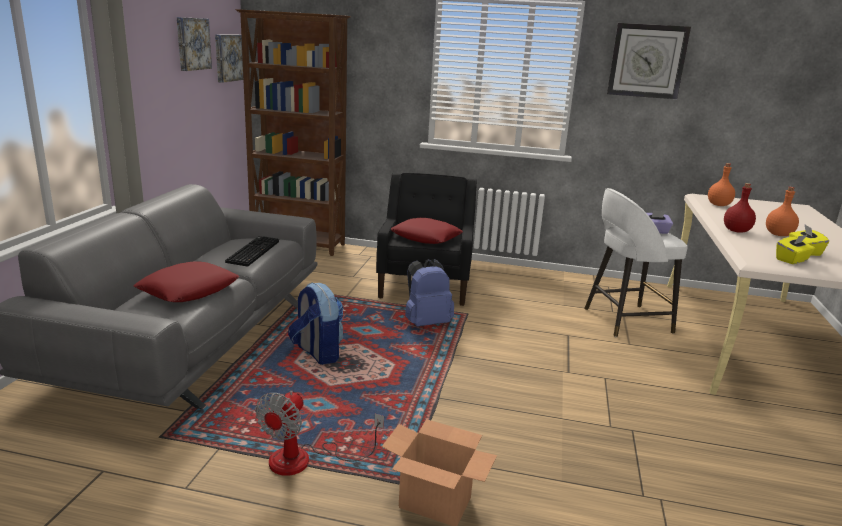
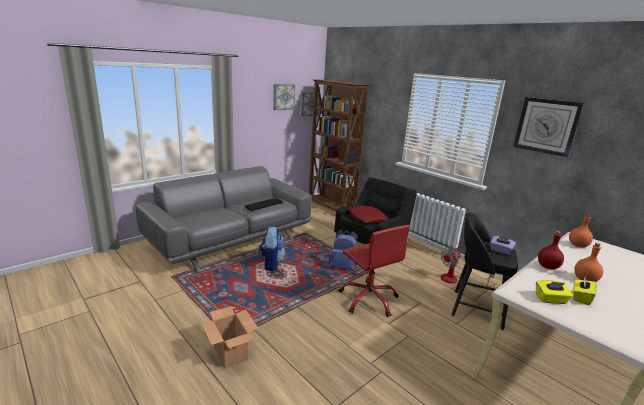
camera: 35 degrees right, 0 degrees up
(189, 290) = (214, 215): red pillow -> none
(305, 460) = (206, 309): fan -> fan (455, 280)
(510, 352) = (369, 299): none -> red office chair
(625, 320) = (475, 308): white stool -> black stool

